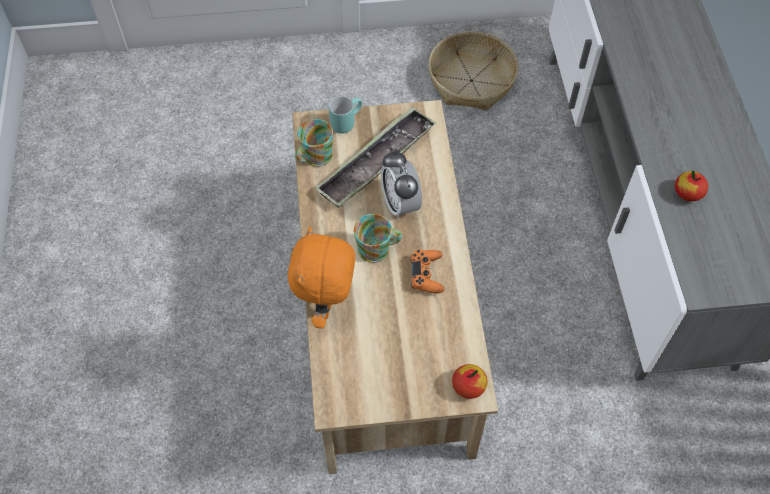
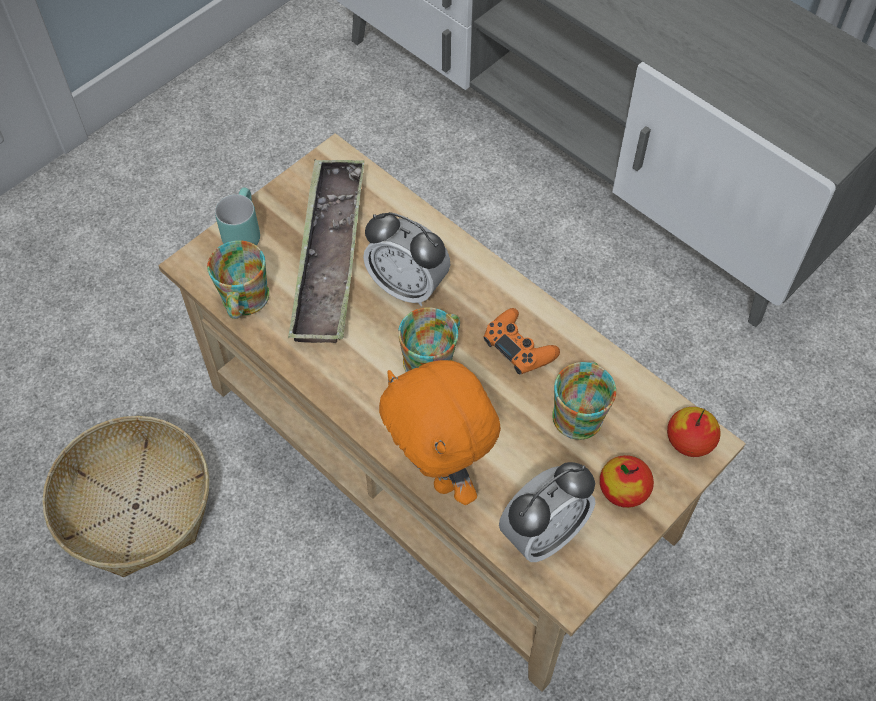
camera: 40 degrees left, 0 degrees up
(347, 373) = (543, 534): none -> alarm clock
(426, 329) = (580, 411): none -> mug
(471, 81) = (283, 116): basket -> basket (136, 506)
(688, 193) = (717, 61): apple -> apple (623, 489)

